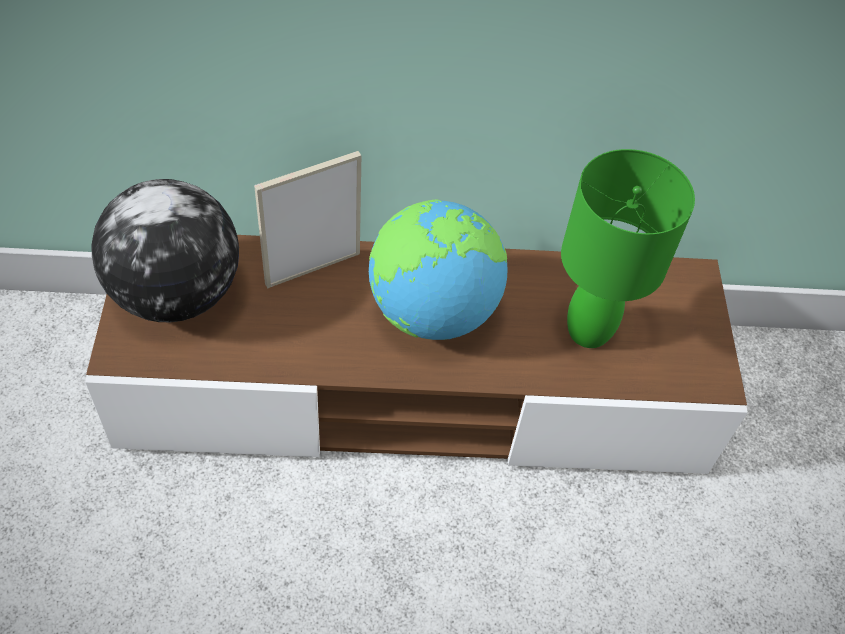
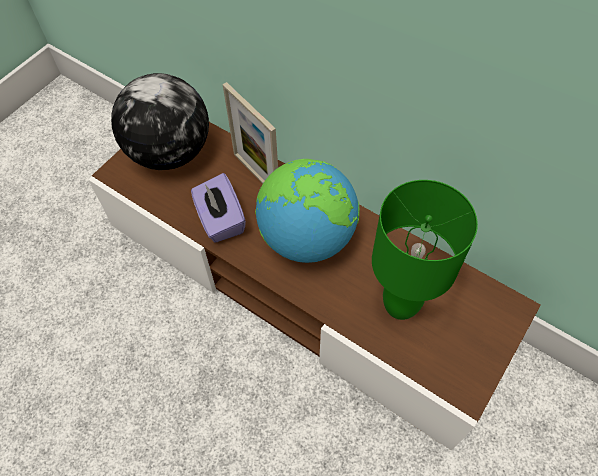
camera: 40 degrees right, 5 degrees up
(312, 343) = (220, 220): none -> purple tissue box
(313, 268) = (256, 174): picture frame -> picture frame turned 135 degrees counterclockwise

